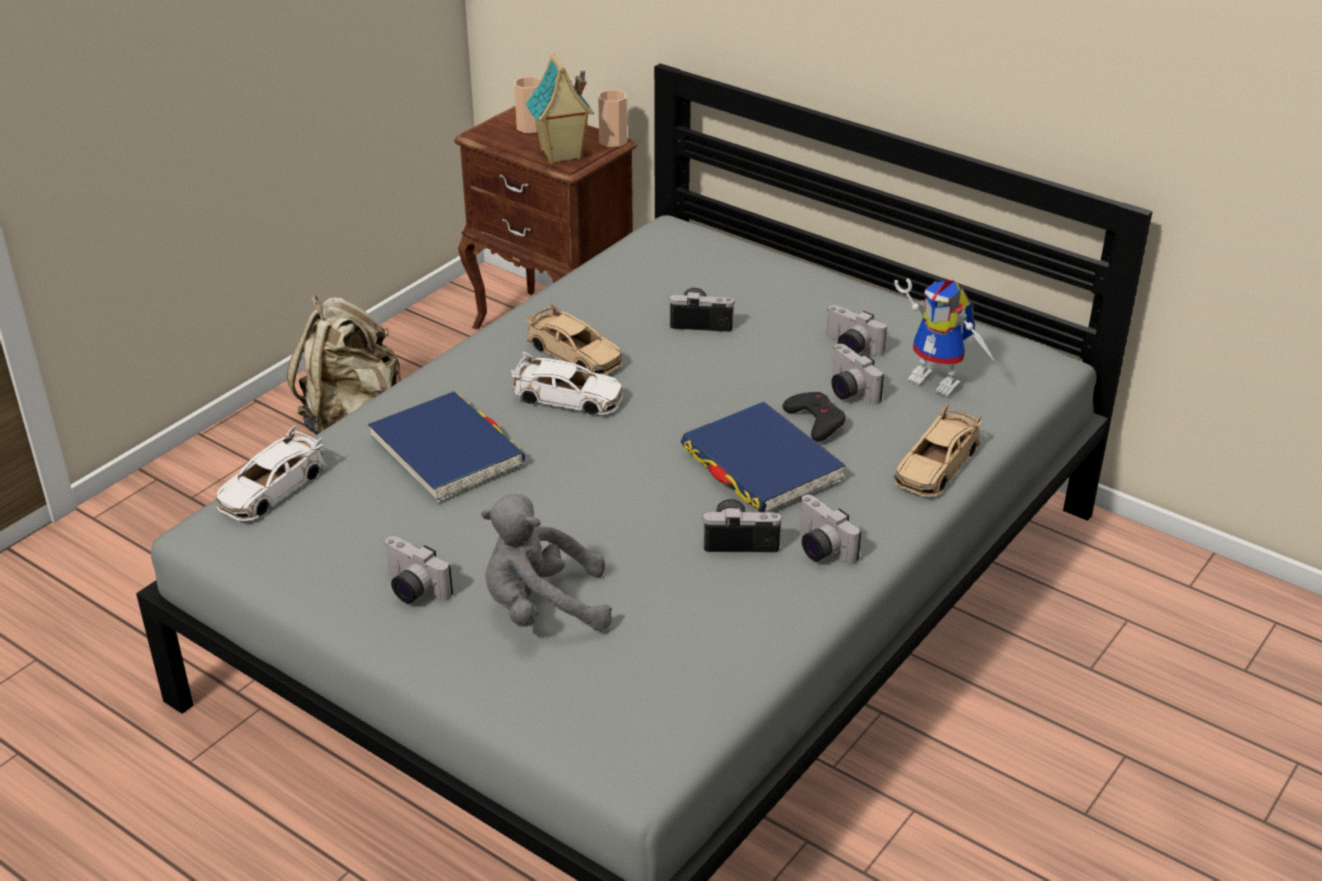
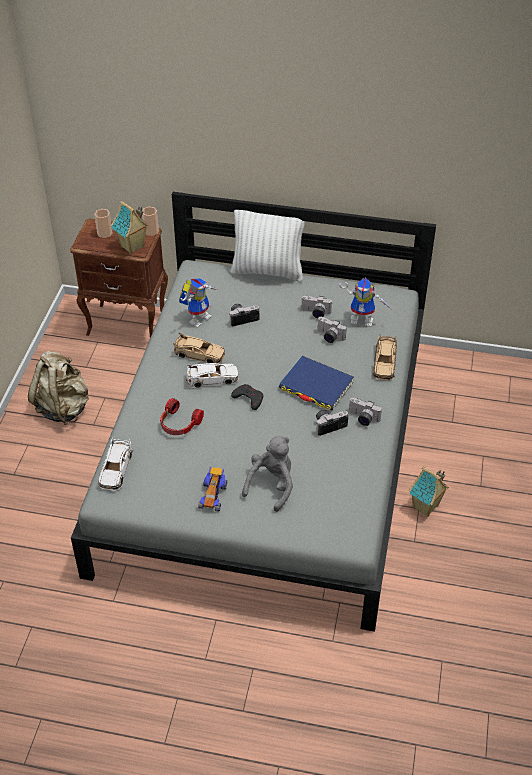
camera: 25 degrees left, 10 degrees up
(411, 589) = (212, 496): camera -> toy car
(447, 451) = (179, 424): blue book -> headphones
(542, 608) = (272, 485): grey plush toy -> grey plush toy turned 150 degrees clockwise
(619, 299) = (199, 317): none -> toy robot
(805, 263) = (268, 271): none -> white pillow
(815, 421) = (325, 356): black game controller -> black game controller (248, 398)
(931, 814) = (426, 507): none -> toy house

